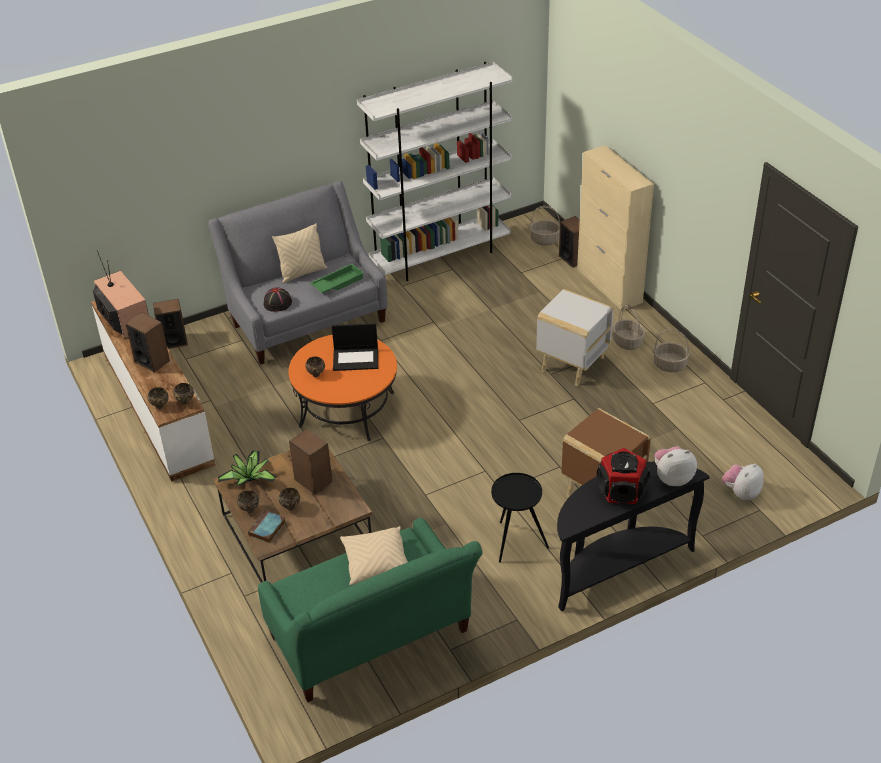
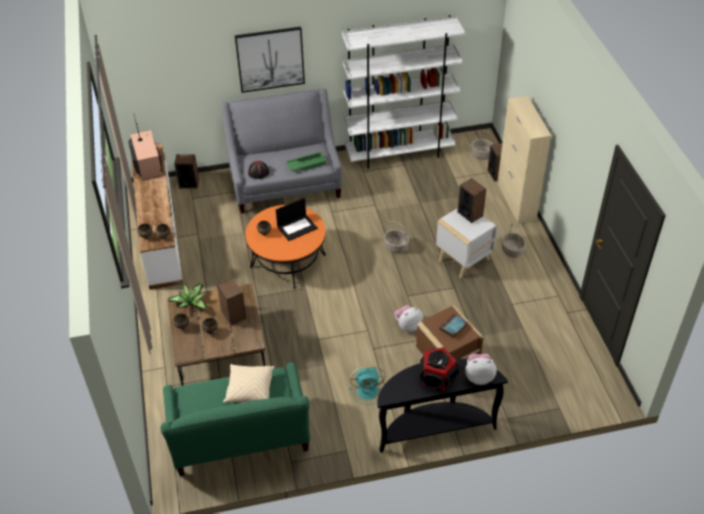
camera: 15 degrees right, 5 degrees up
(152, 361) = (154, 201): speaker -> speaker (470, 214)
(267, 150) = (270, 59): none -> picture
(267, 529) = (188, 344): book -> book (453, 328)
(302, 273) = (285, 151): beige pillow -> none
(356, 359) = (297, 227): laptop -> laptop turned 45 degrees counterclockwise
(516, 541) = (368, 390): black side table -> turquoise fan
(669, 365) = (536, 276): basket -> basket (395, 247)
(741, 493) = (550, 391): plush toy -> plush toy (408, 326)

